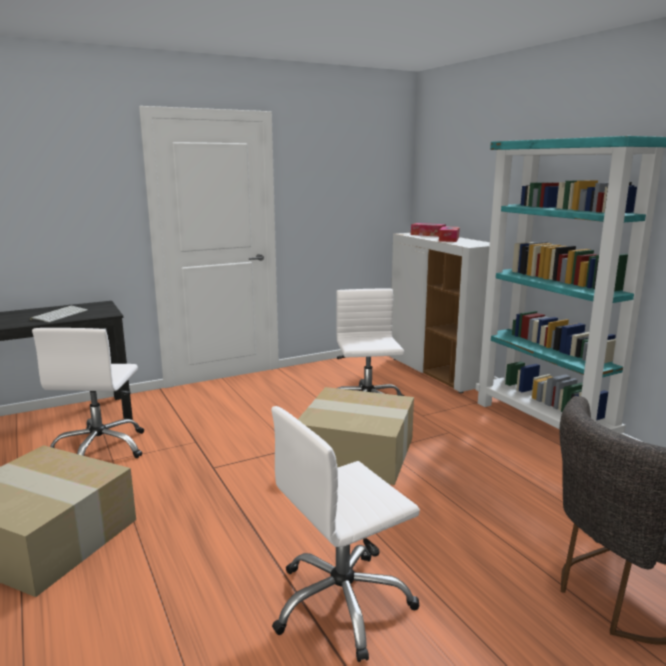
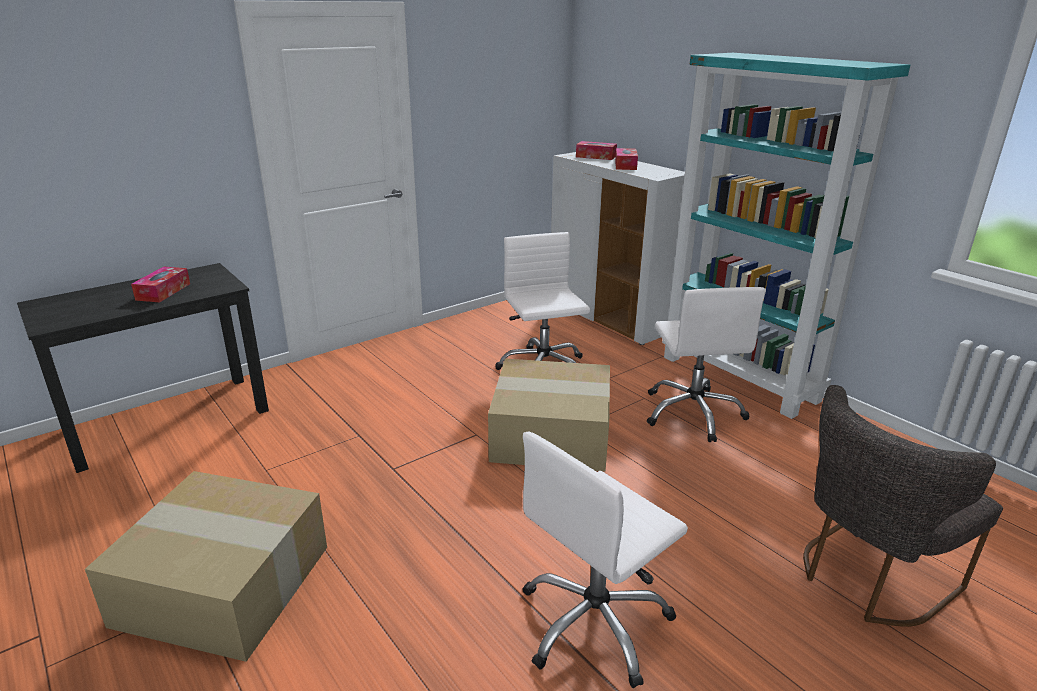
camera: 10 degrees left, 10 degrees up
(60, 314) = (163, 292): keyboard -> tissue box
(100, 449) = (244, 456): white office chair -> white office chair (693, 413)

